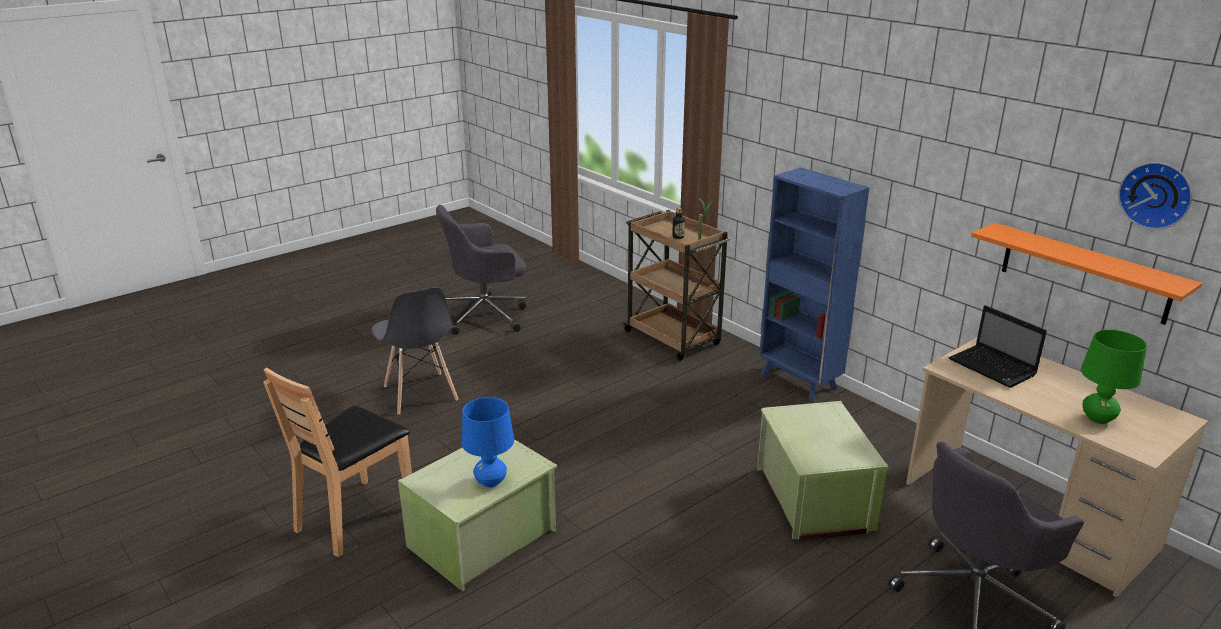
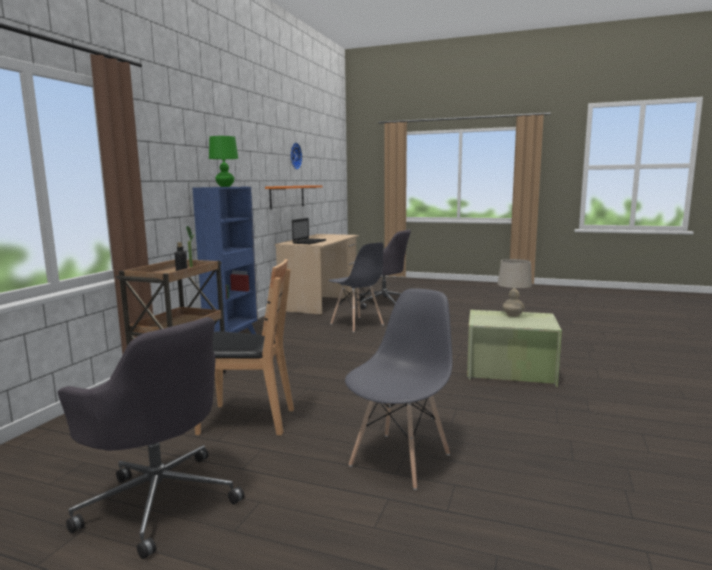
camera: 120 degrees left, 15 degrees down
(355, 517) = (575, 411): brown chair -> brown chair (246, 420)
(491, 482) = (513, 315): blue table lamp -> beige table lamp
(812, 499) = (357, 324): green storage box -> grey chair
(1098, 419) = (334, 237): green table lamp -> green table lamp (225, 186)

